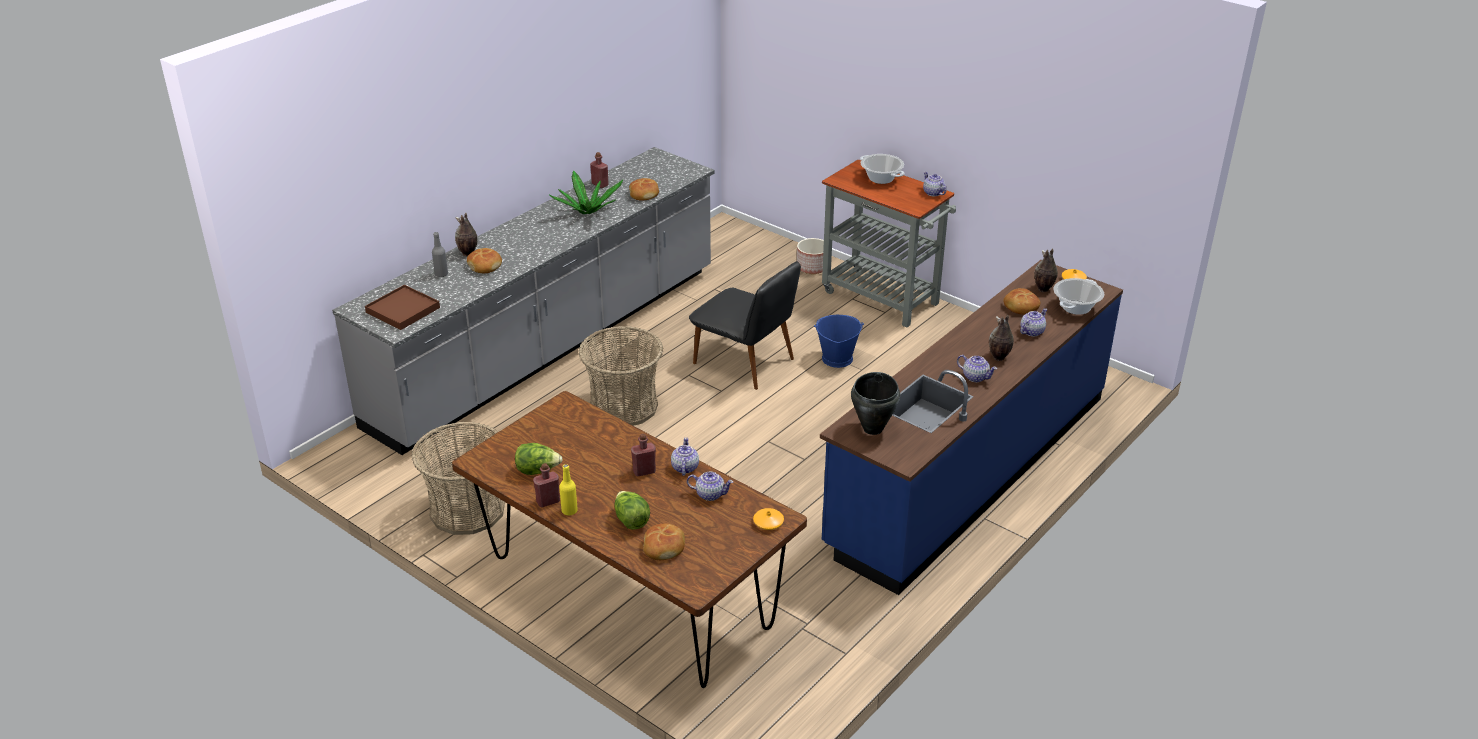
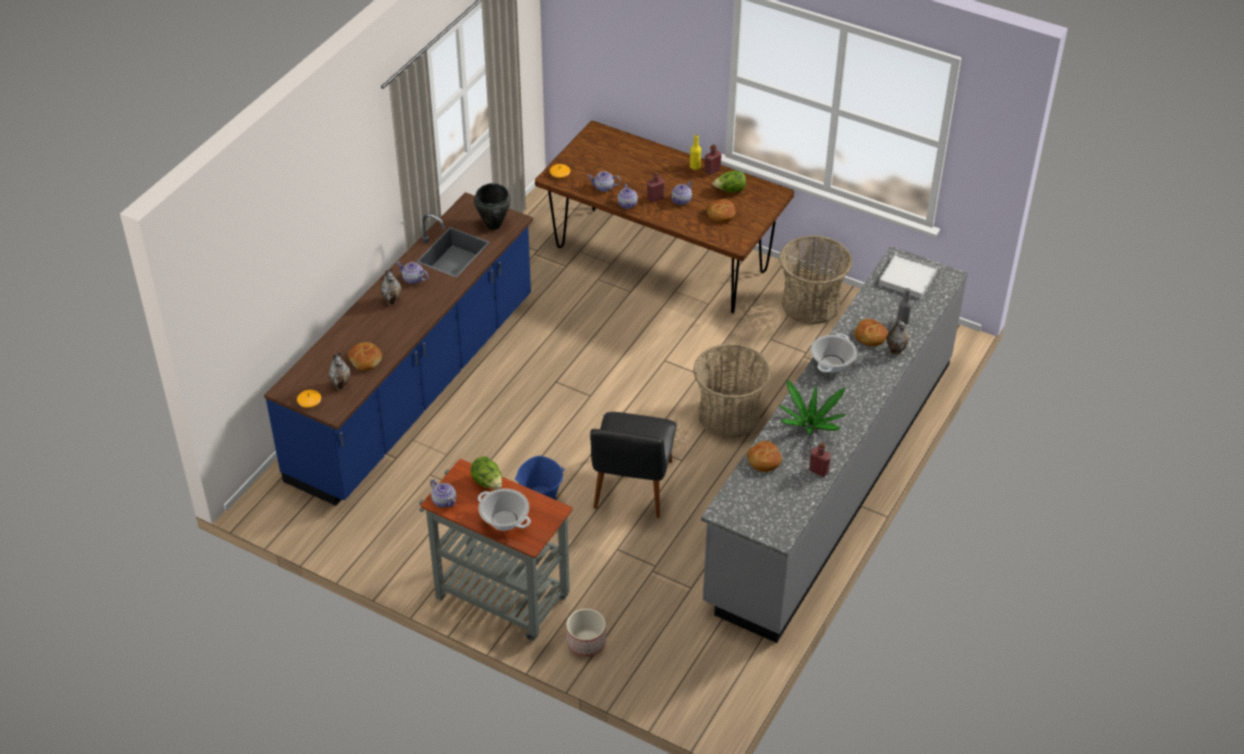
camera: 170 degrees right, 10 degrees up
(403, 310) = (907, 278): brown tray -> white tray
(631, 521) = (651, 165): lettuce -> lettuce (488, 483)
(664, 547) = (623, 151): bread -> bread (720, 215)
(743, 361) = (633, 484): black chair -> black chair turned 105 degrees counterclockwise
(1031, 332) = (360, 332): teapot -> teapot (681, 200)
(1076, 307) = (314, 365): cooking pot -> cooking pot (831, 363)

